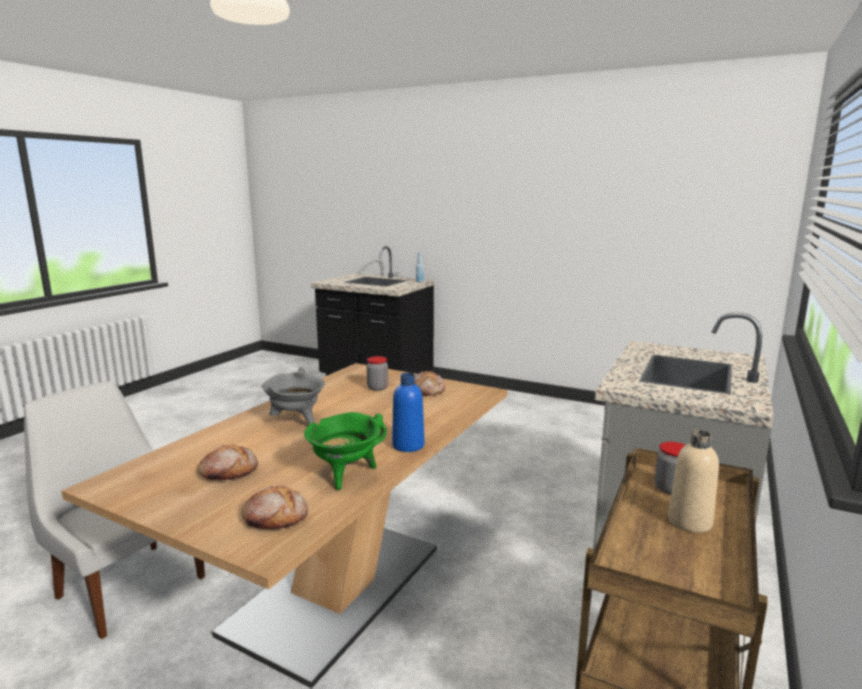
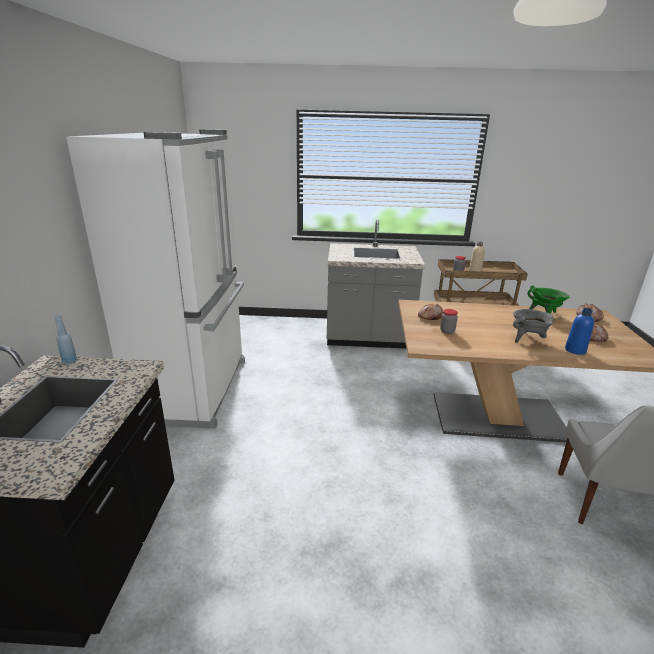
camera: 115 degrees left, 10 degrees up
(408, 445) = (500, 308): blue bottle -> blue bottle (575, 350)
(540, 412) = (196, 389): none -> white fridge

